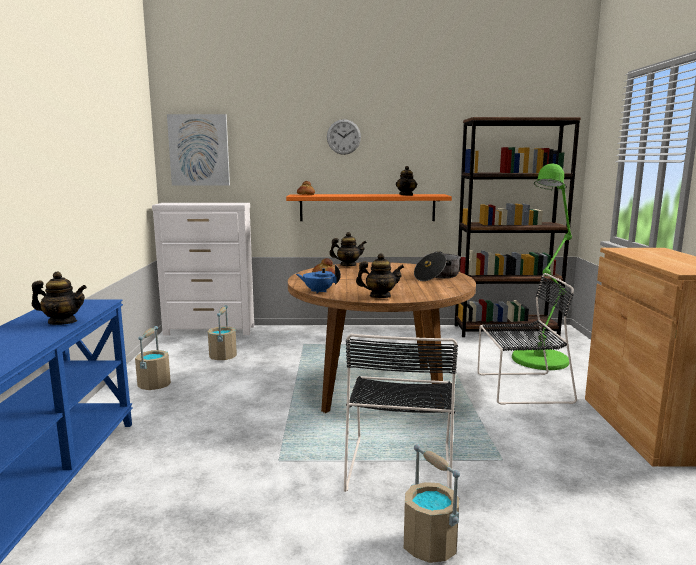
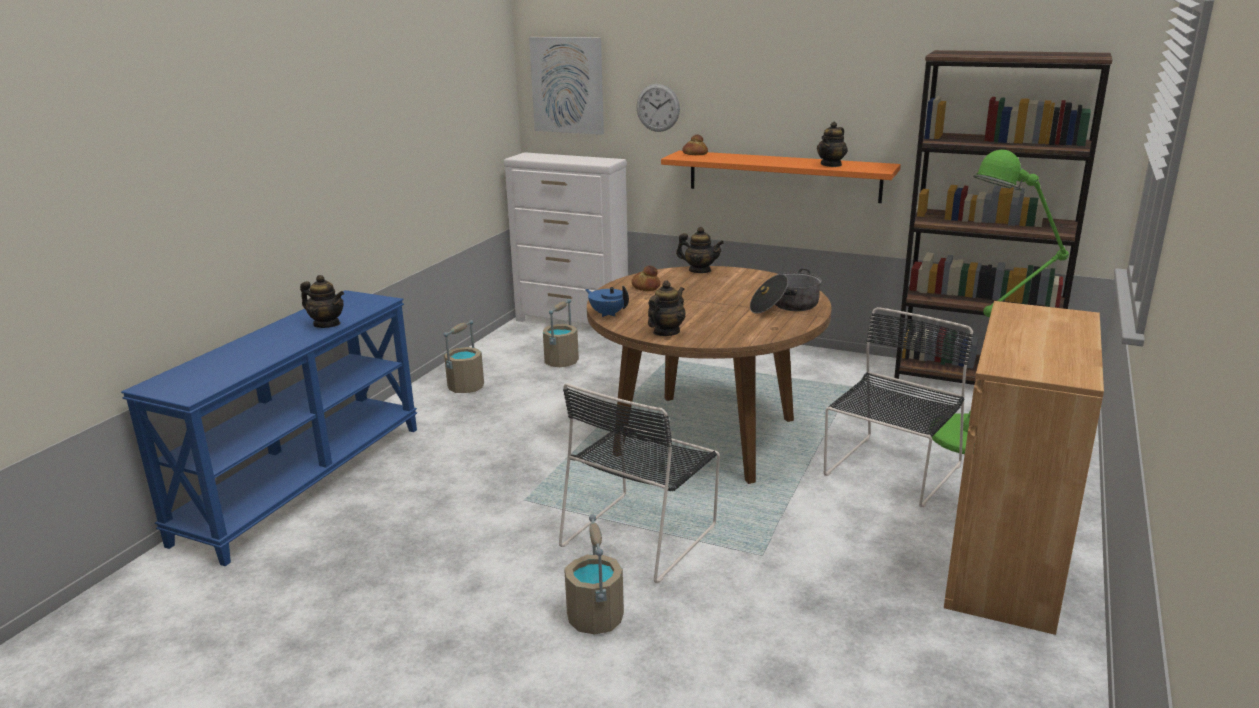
camera: 25 degrees right, 10 degrees up
(343, 137) = (753, 72): wall clock -> wall clock (658, 107)
(380, 296) = (666, 332): teapot -> teapot turned 75 degrees counterclockwise
(520, 388) = (890, 472): black chair -> black chair turned 75 degrees counterclockwise

